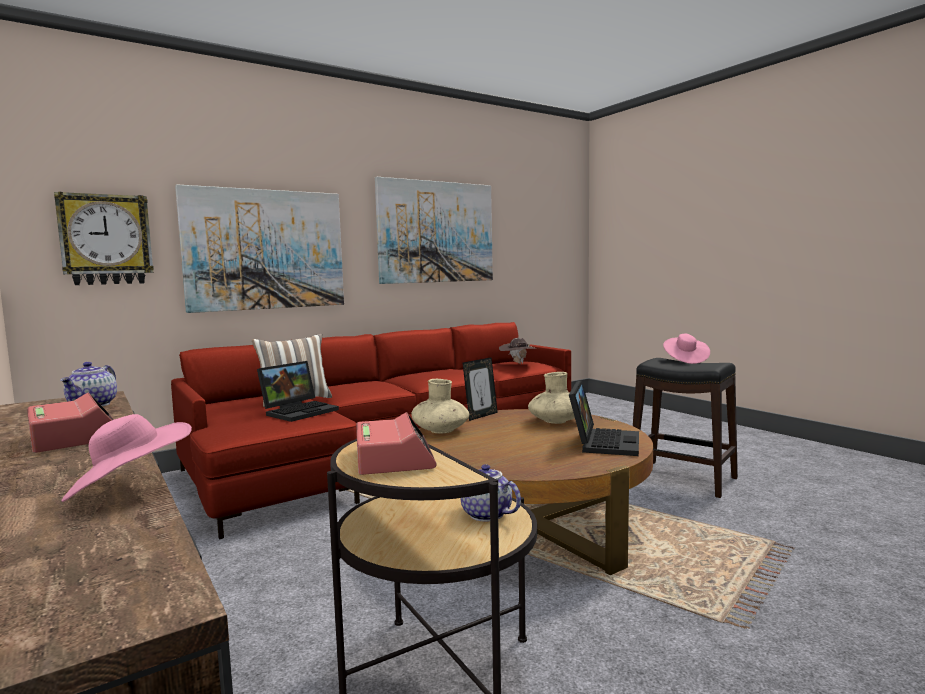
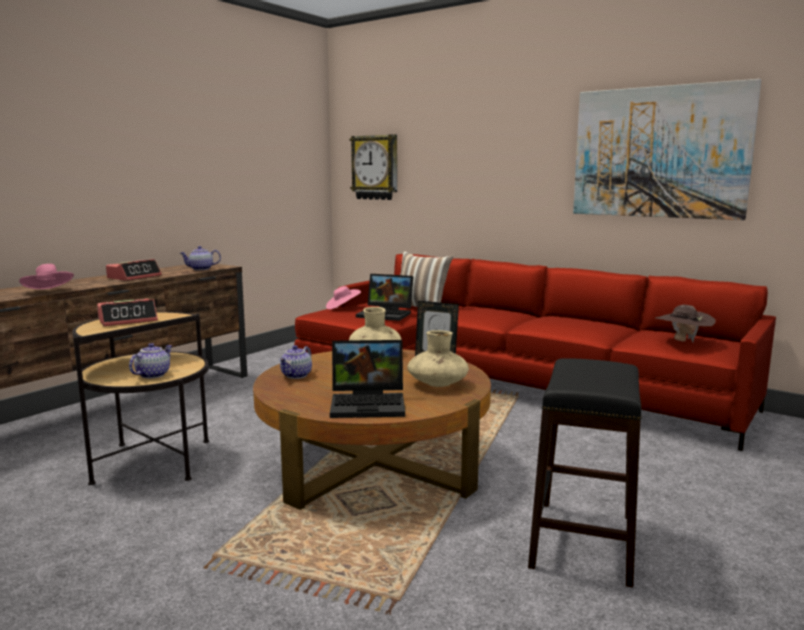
camera: 70 degrees right, 5 degrees up
(265, 249) = (471, 175): picture -> none
(494, 461) = (296, 375): none -> teapot
(685, 360) = (618, 375): pink hat -> pink hat (342, 307)

